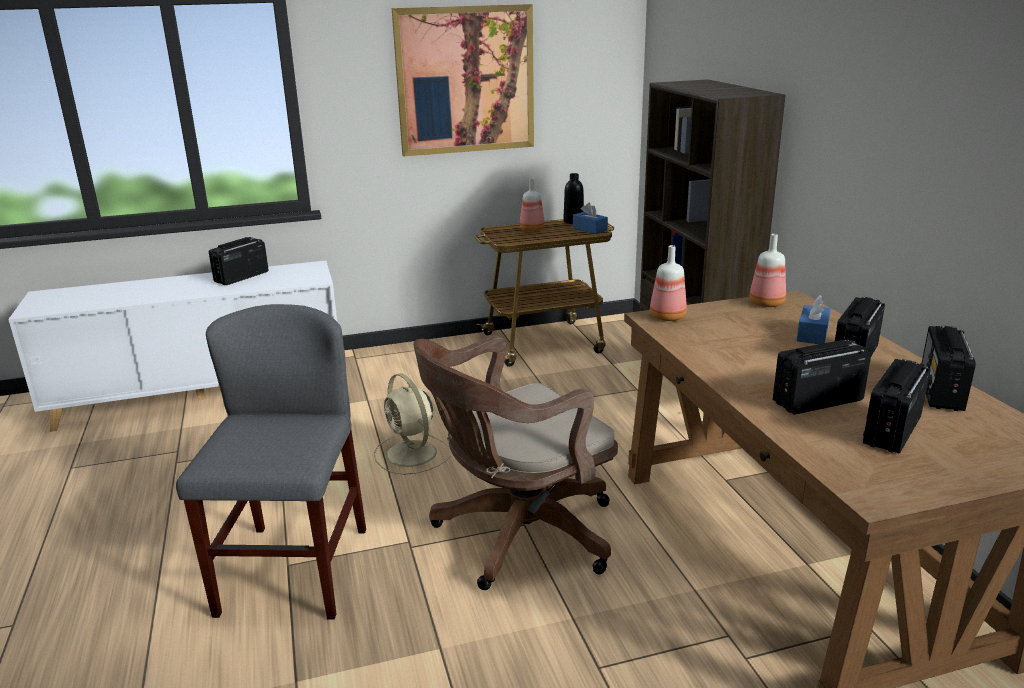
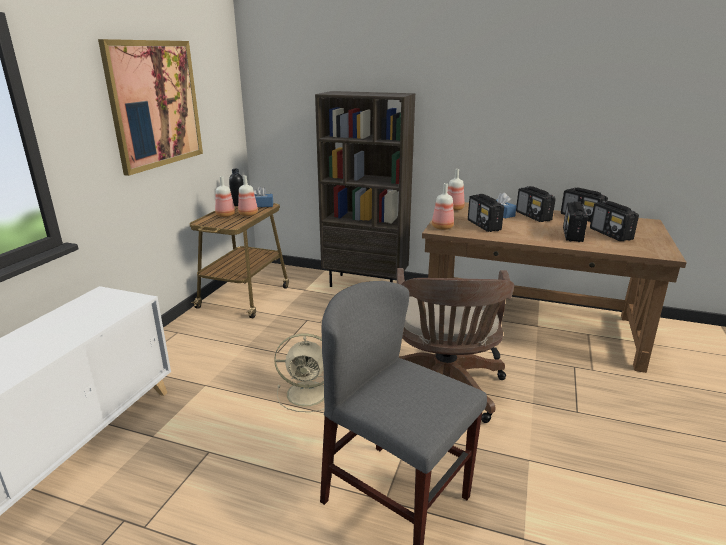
camera: 55 degrees left, 0 degrees up
(241, 277) = (51, 328): radio -> radio (484, 225)
(551, 235) = (249, 214): none -> bottle

